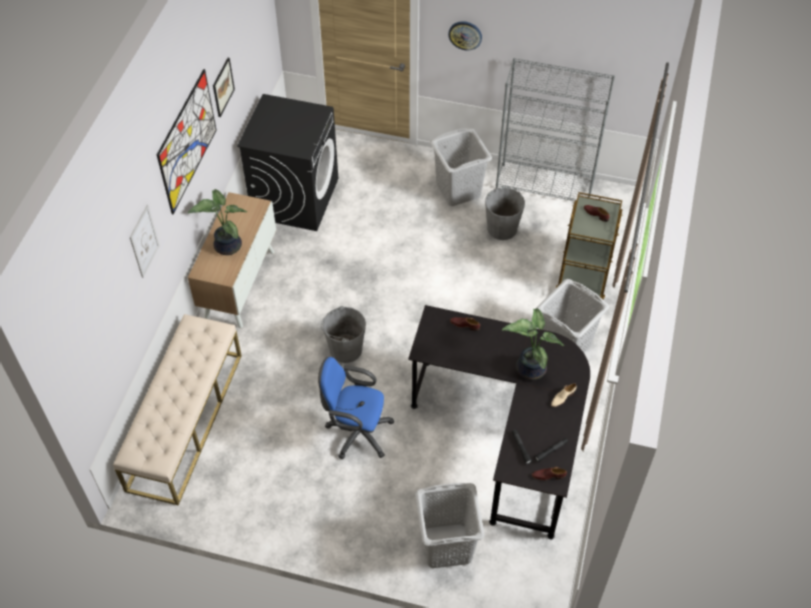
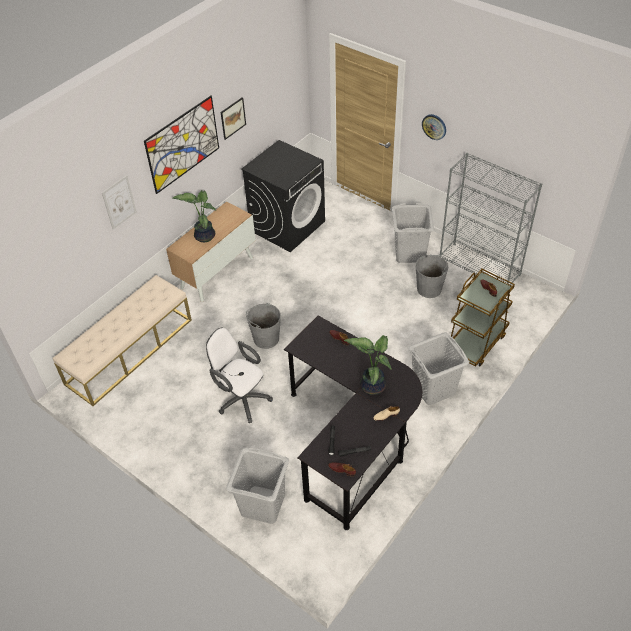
camera: 25 degrees right, 5 degrees down
(356, 432) = (241, 399): blue office chair -> white office chair

